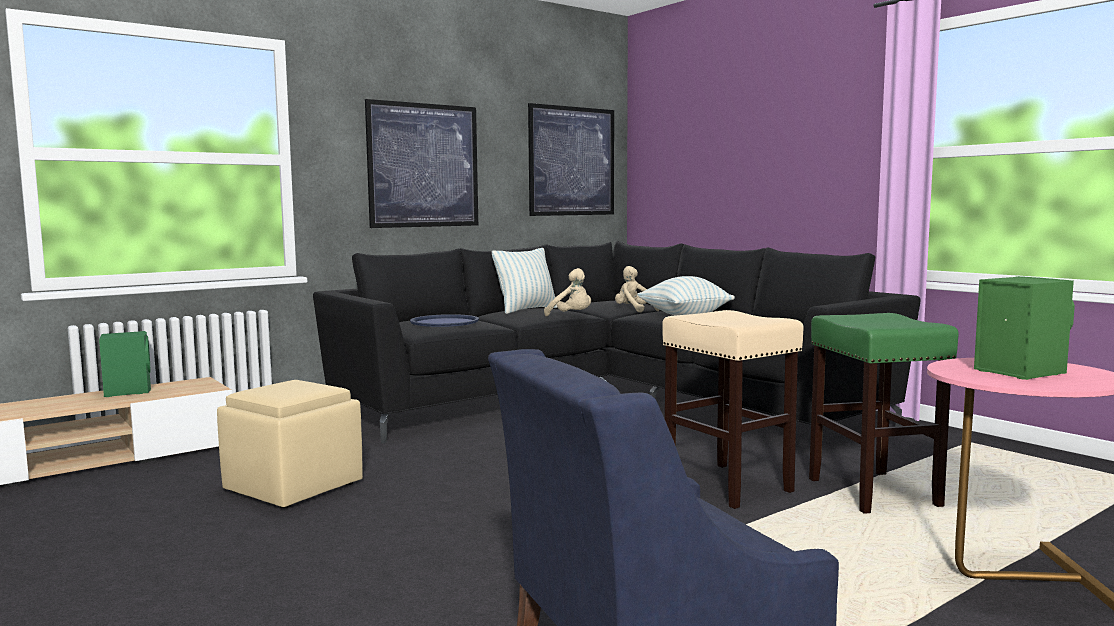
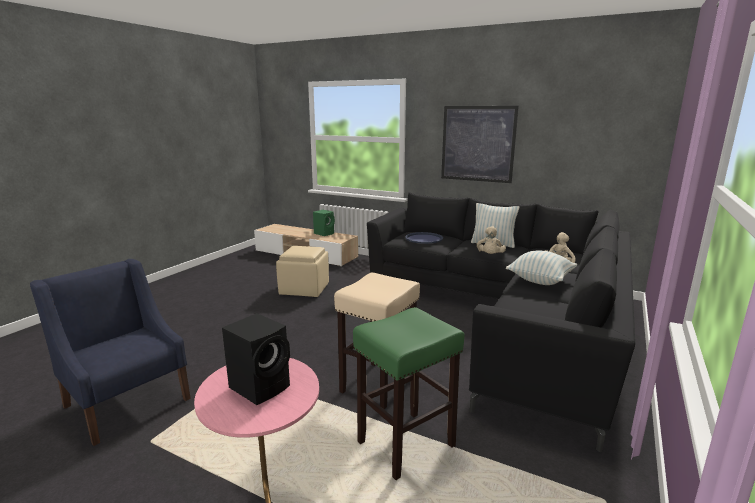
camera: 65 degrees right, 10 degrees up
(572, 161) = (604, 142): picture -> none
(1017, 371) = (261, 386): green speaker -> black speaker

